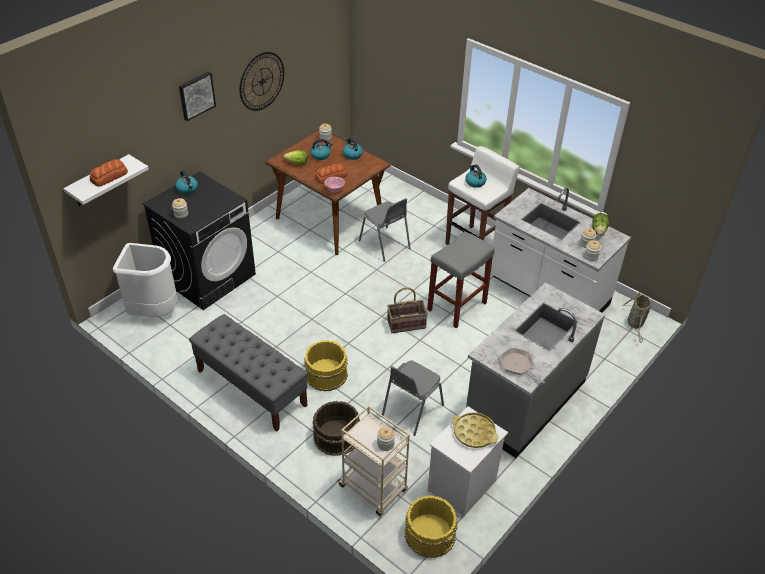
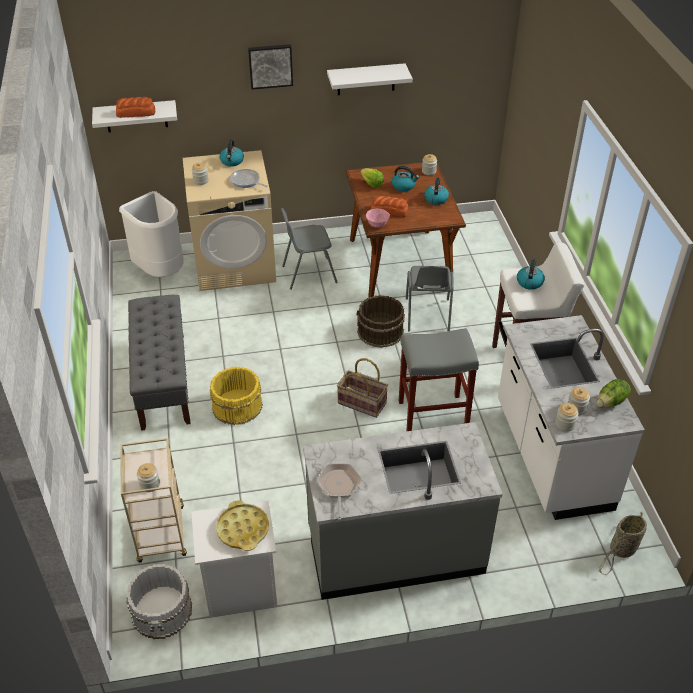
camera: 40 degrees right, 0 degrees up
(208, 276) = (235, 264): black washing machine -> beige washing machine
(218, 199) = (246, 181): none -> frying pan
(262, 81) = (366, 79): wall clock -> white shelf
(337, 437) = (183, 467): brown bucket -> brown bucket (380, 332)
(411, 410) = (274, 486): grey chair -> grey chair (308, 274)
(430, 534) = (162, 611): yellow bucket -> white bucket

